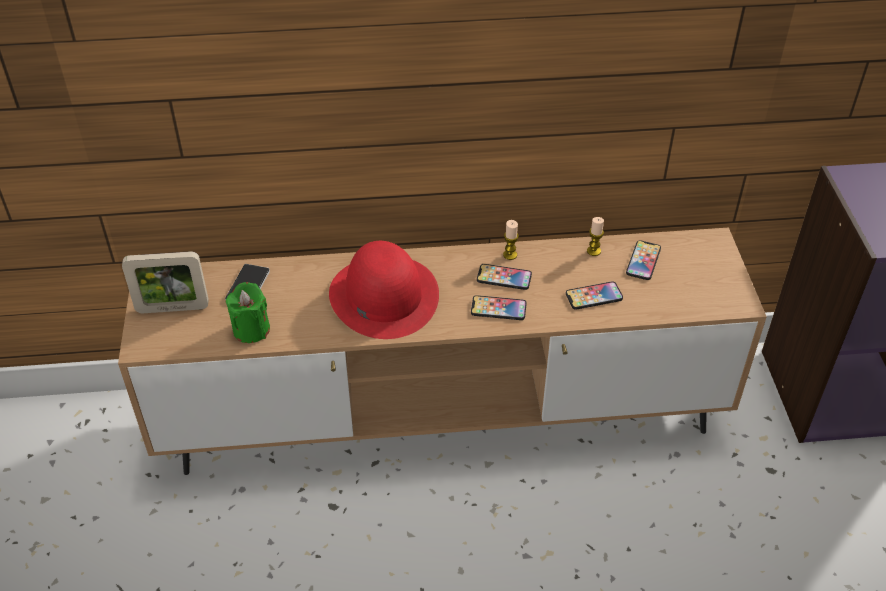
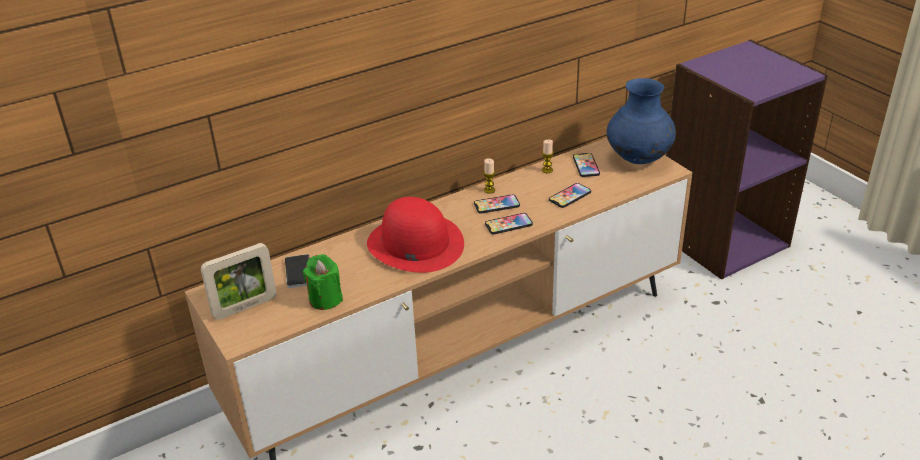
camera: 25 degrees left, 10 degrees down
(713, 274) = (638, 159): none -> blue vase

